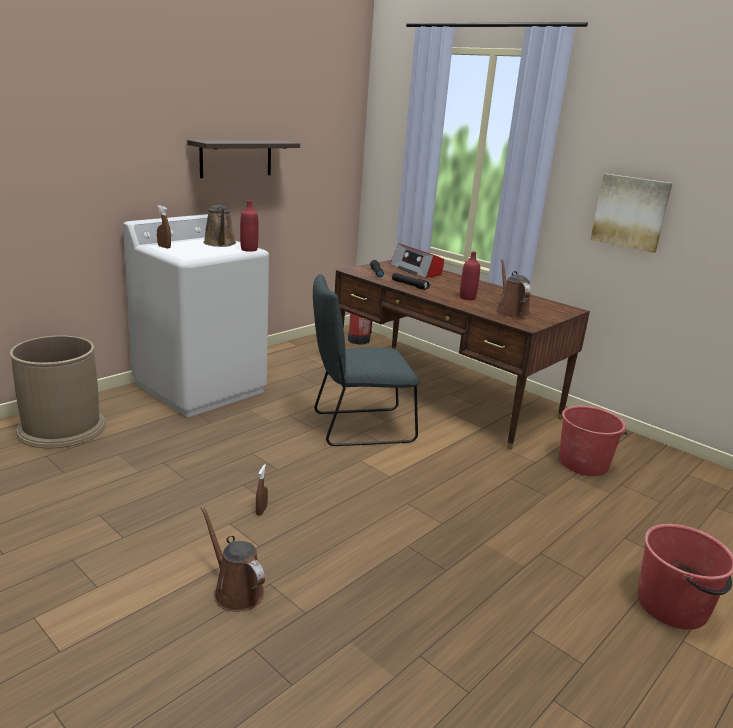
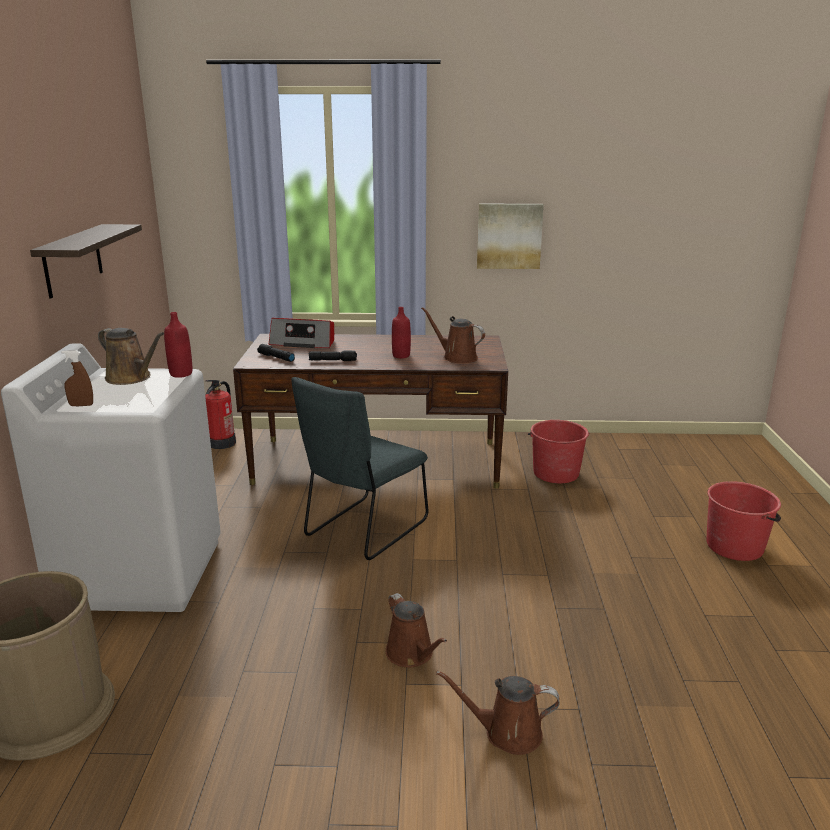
camera: 40 degrees left, 0 degrees up
(261, 511) = (412, 654): brown spray bottle -> brown watering can

